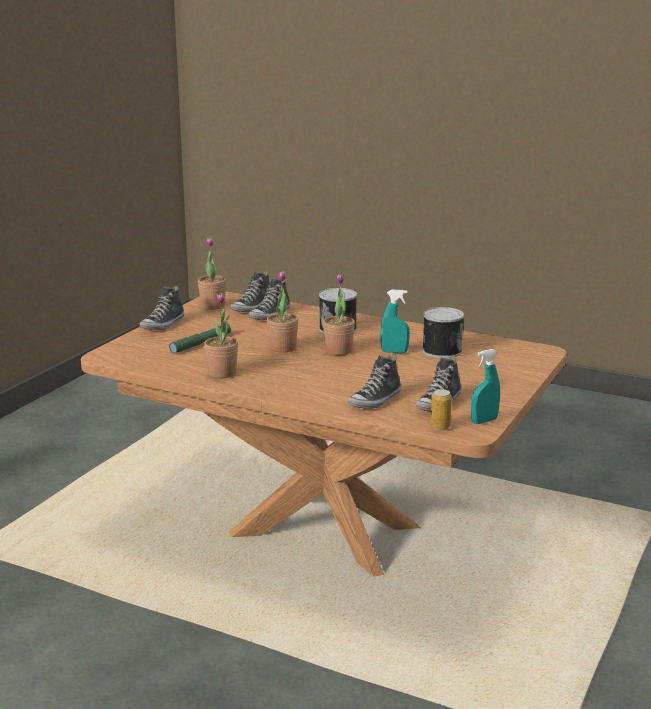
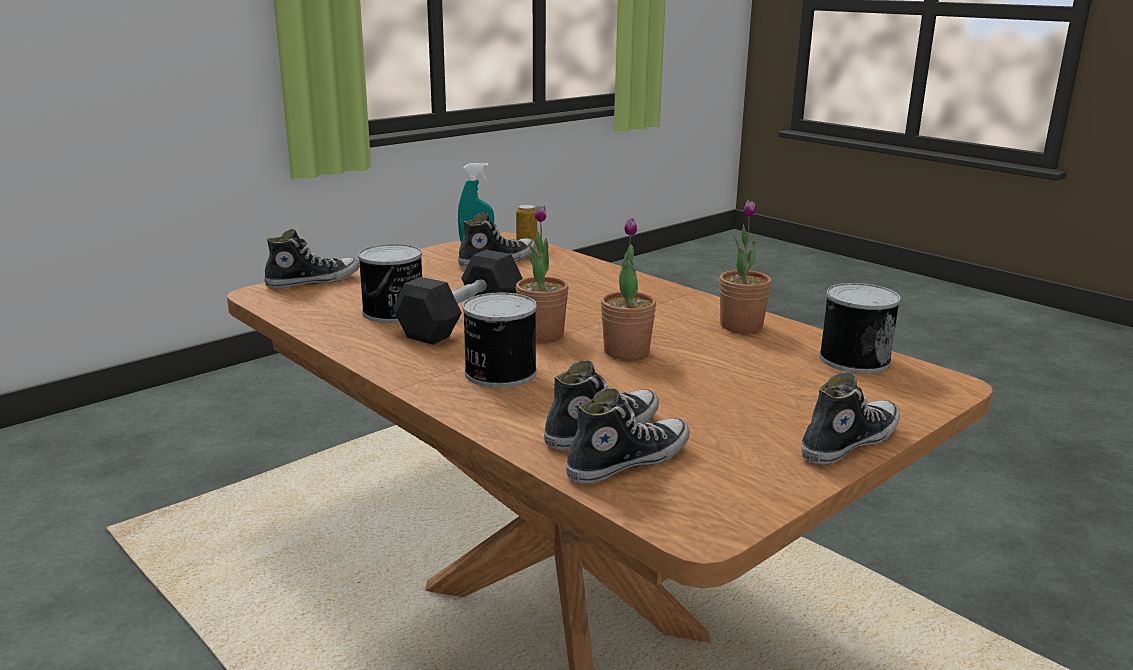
camera: 160 degrees left, 0 degrees up
(153, 362) = (853, 358): none -> can
(201, 343) = (768, 382): green flashlight -> none
(213, 306) = (724, 486): potted plant -> none
(375, 401) = (564, 271): shoe -> shoe (313, 281)
(394, 352) = (462, 320): turquoise spray bottle -> grey dumbbell

